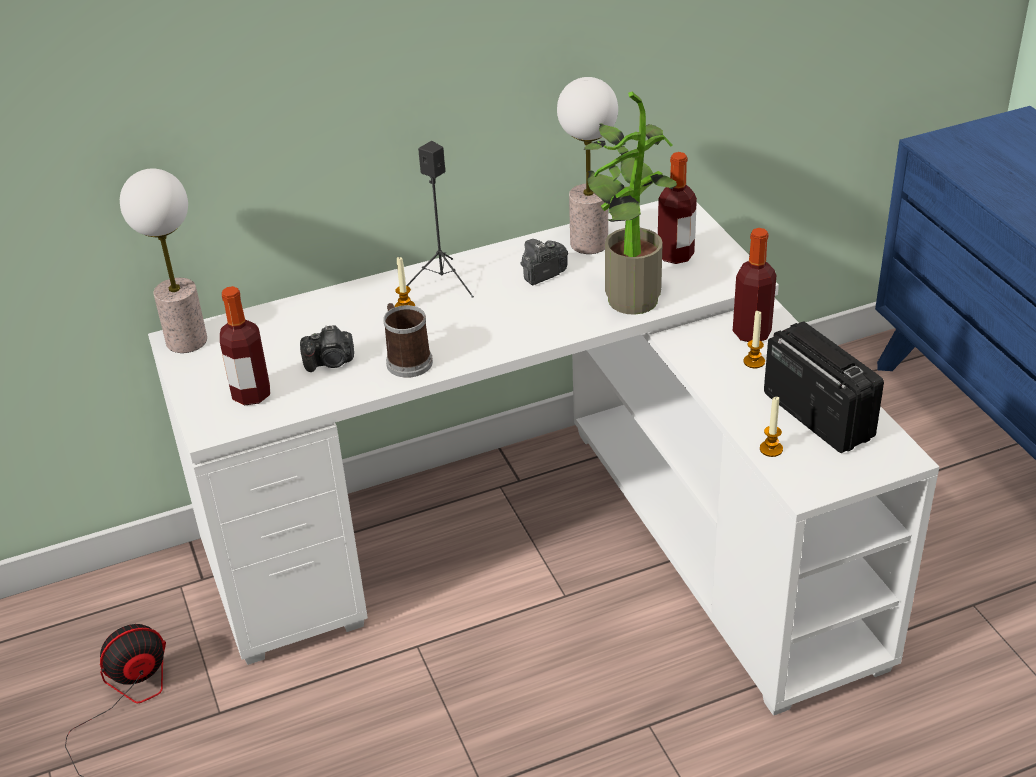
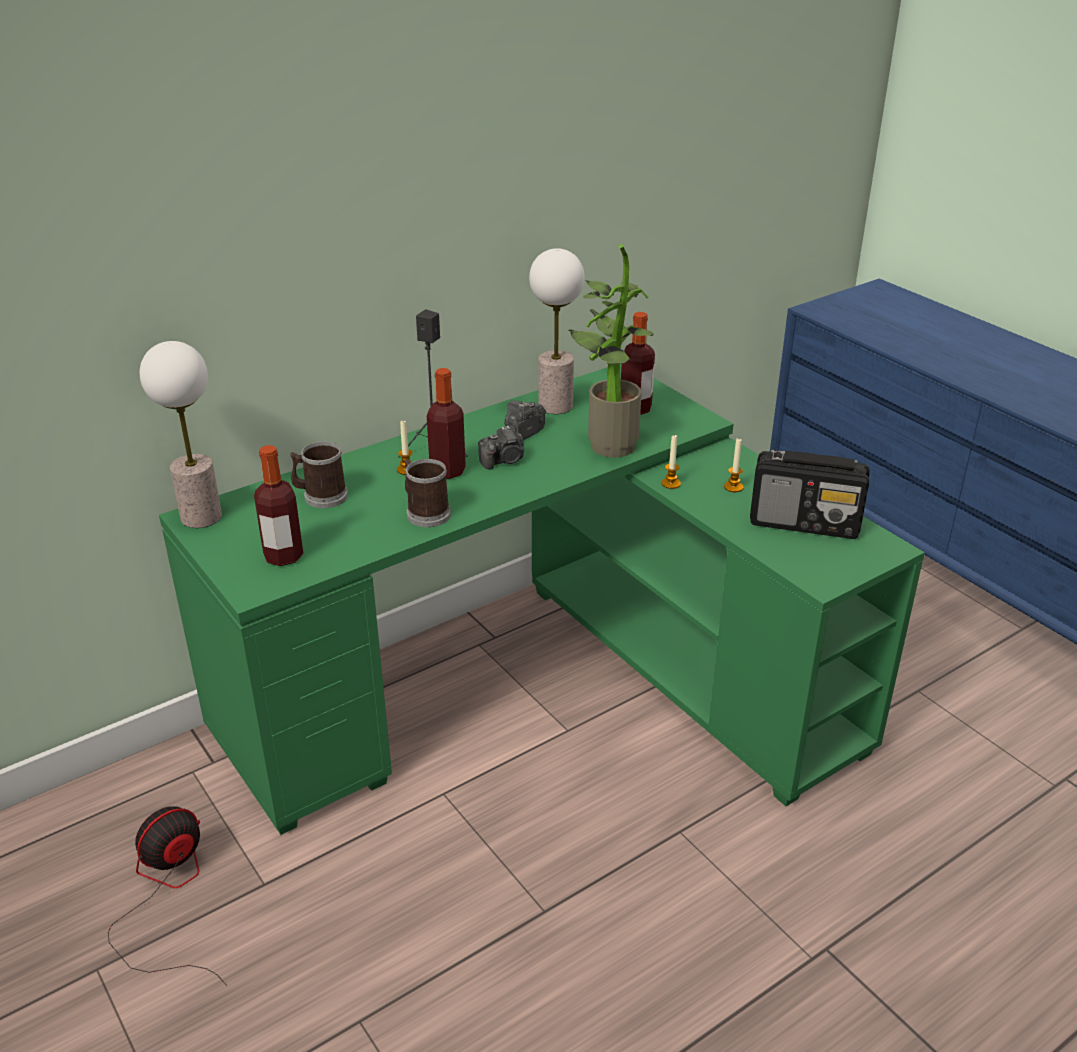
camera: 15 degrees left, 5 degrees down
(309, 329) = (321, 496): none -> mug
(330, 362) = (352, 521): camera -> camera (504, 461)
(555, 543) = (544, 686): white desk -> green desk
(751, 333) = (721, 465): bottle -> bottle (447, 471)
(771, 449) = (778, 554): candle -> candle (671, 483)
(817, 415) = (805, 523): radio -> radio turned 150 degrees clockwise

